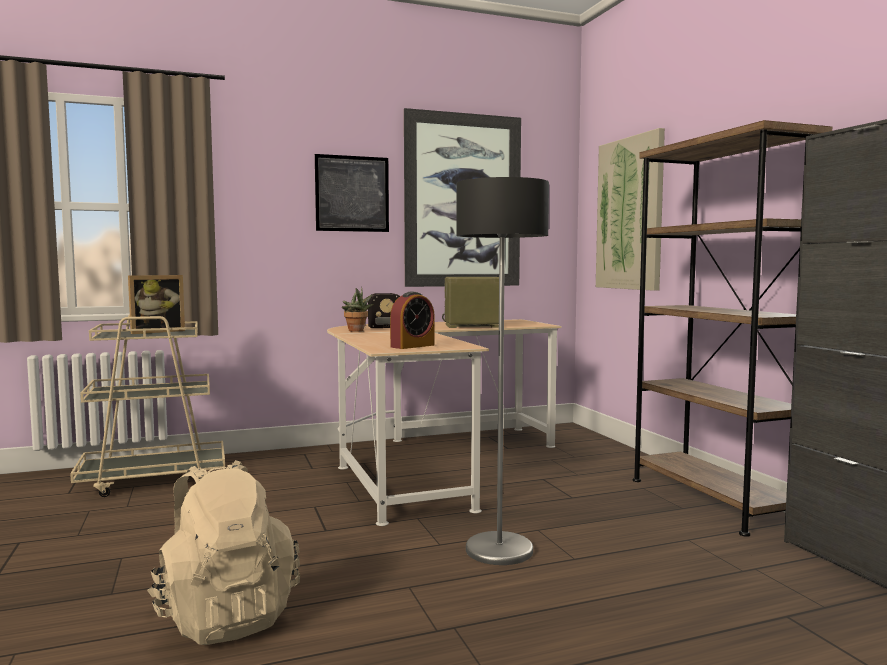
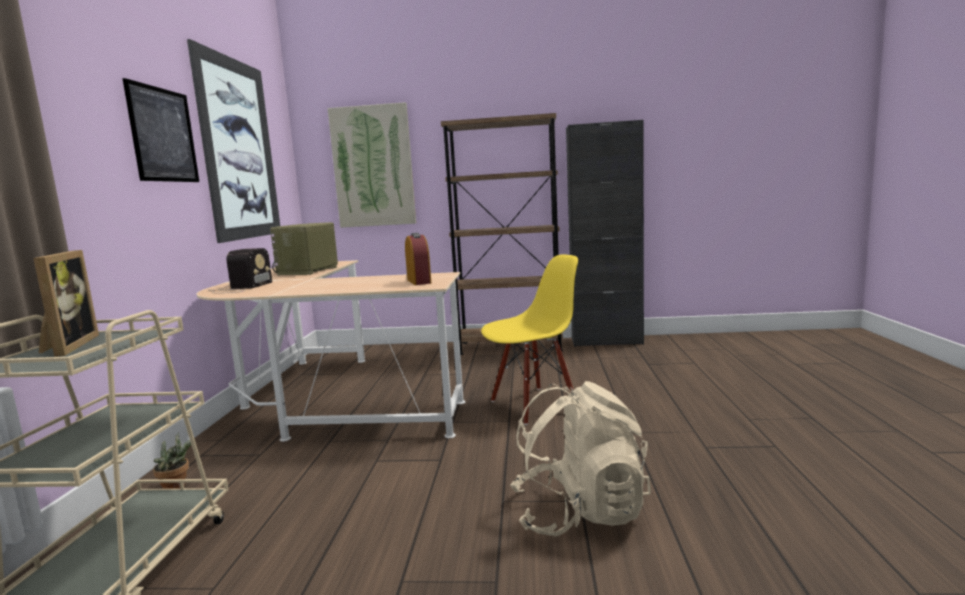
camera: 65 degrees left, 5 degrees up
(357, 331) = (266, 291): potted plant -> potted plant (178, 487)
(499, 550) = (534, 405): floor lamp -> yellow chair

